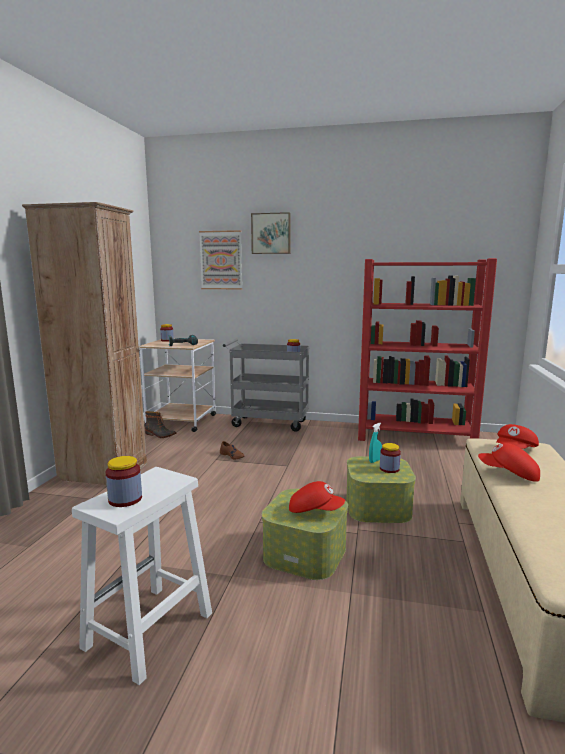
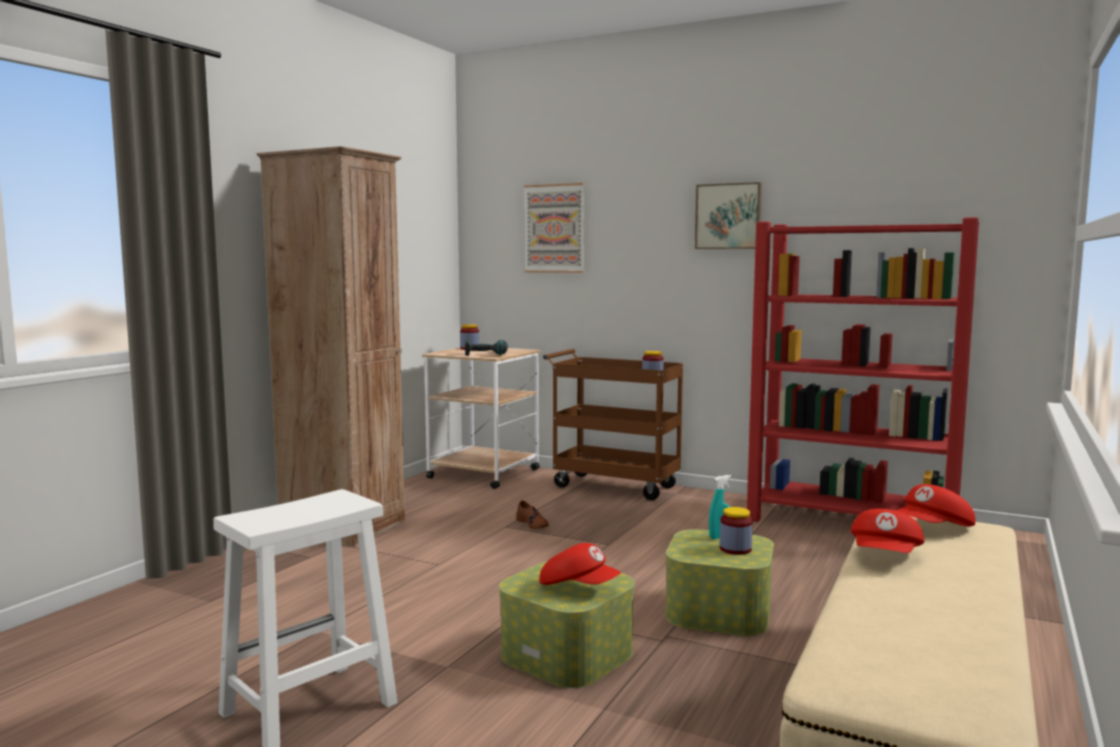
camera: 15 degrees right, 5 degrees down
(125, 499) = (278, 515): jar -> none
(160, 435) = (443, 489): boot -> none
(267, 424) = (612, 487): grey cart -> brown cart
(271, 233) = (628, 186): picture -> picture (728, 216)
(509, 474) = (886, 557): red cap -> red cap turned 105 degrees counterclockwise

